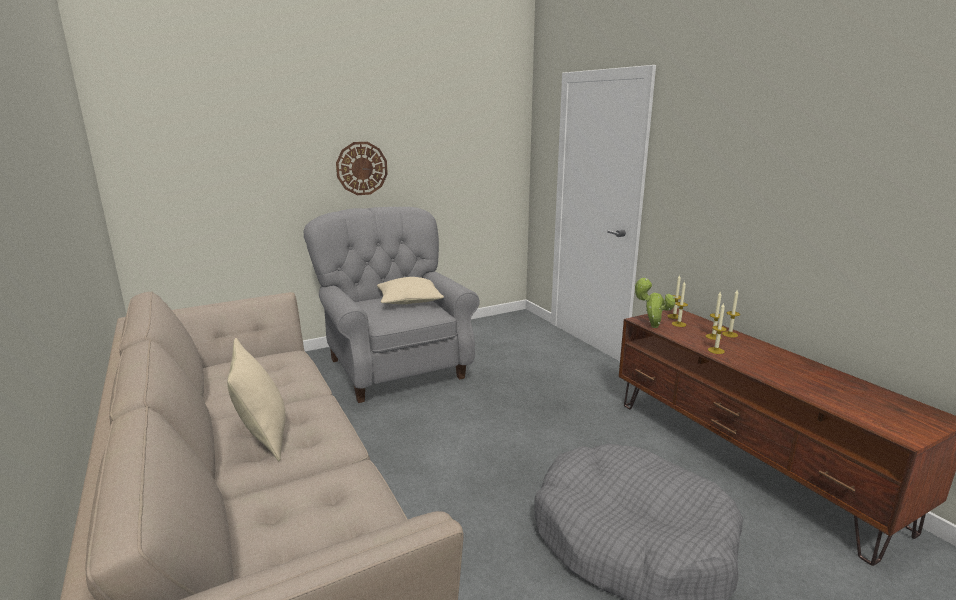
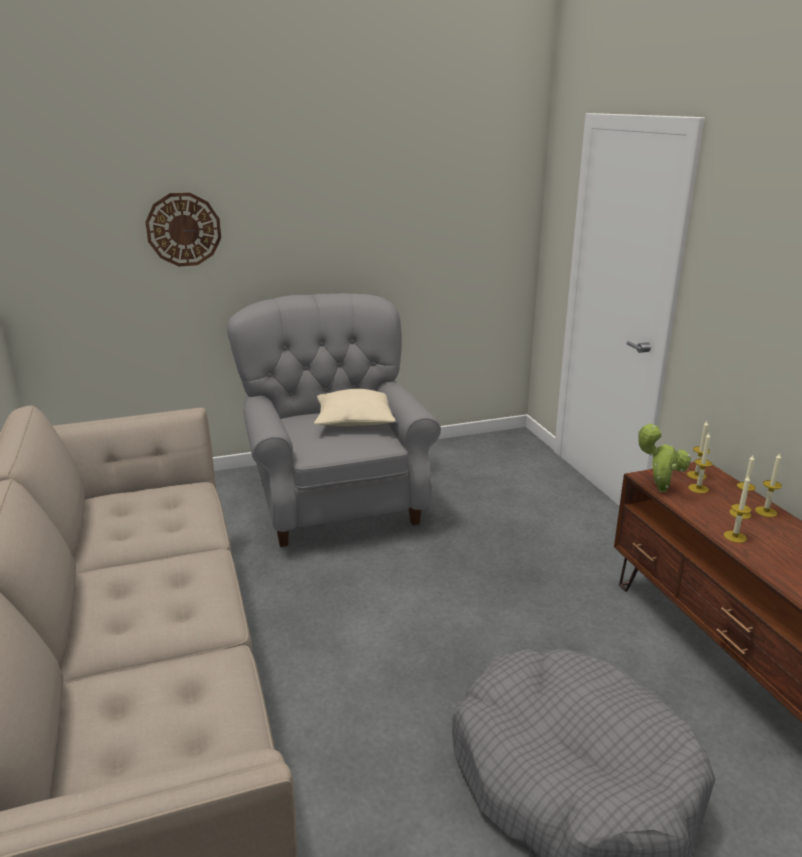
camera: 10 degrees right, 5 degrees up
(264, 437) = (133, 602): beige pillow -> none
(361, 168) = (308, 242): wall clock -> wall clock (183, 229)

